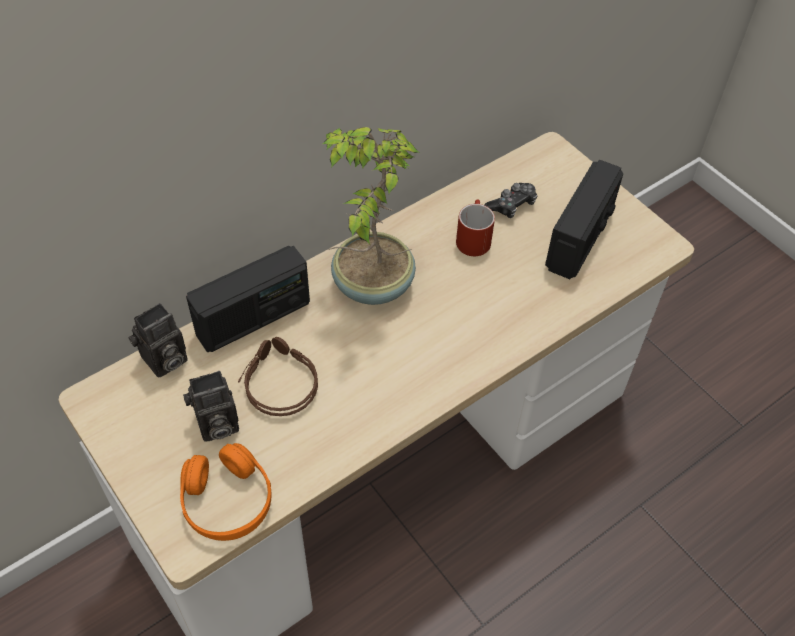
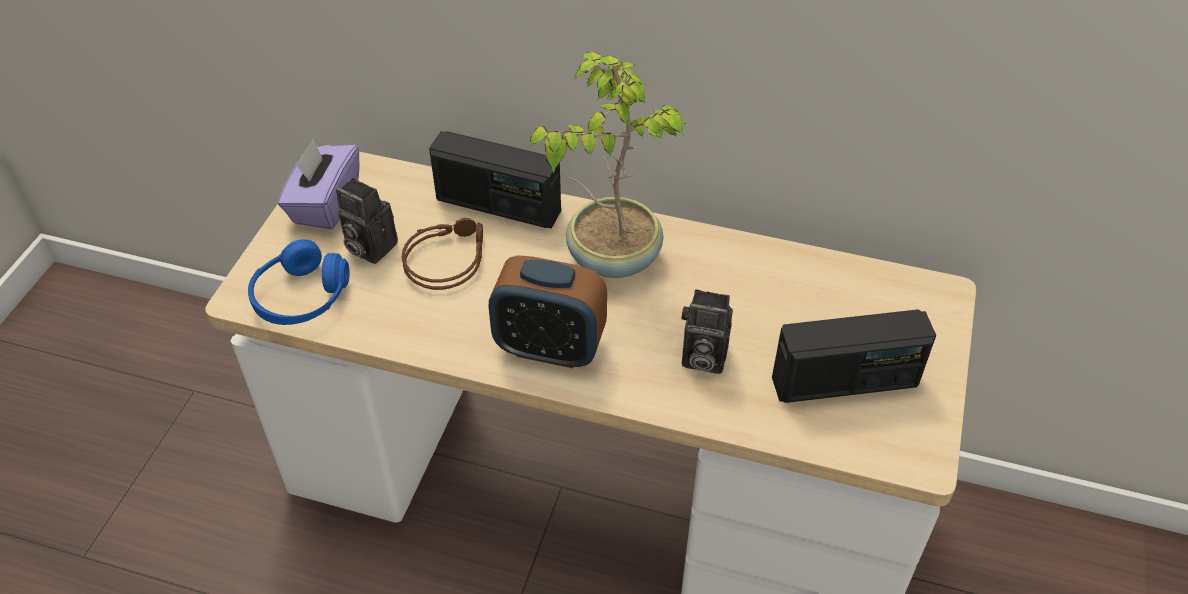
camera: 55 degrees right, 5 degrees down
(135, 429) = (325, 204): none -> purple tissue box
(164, 361) = (404, 180): camera -> camera (701, 357)
(227, 501) = (301, 297): orange headphones -> blue headphones
(423, 370) = (549, 348): none -> alarm clock
(472, 237) = (749, 296): red mug -> none
(512, 205) = (826, 303): game controller -> none

